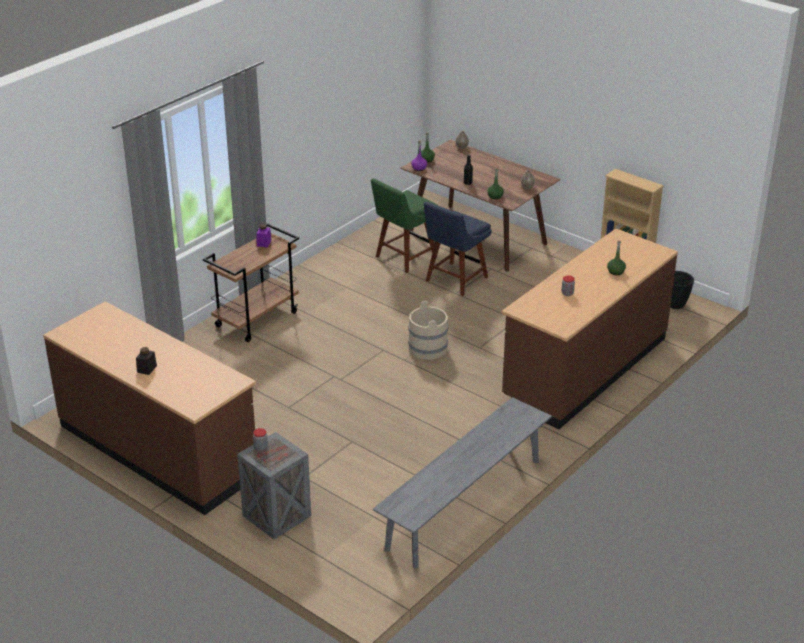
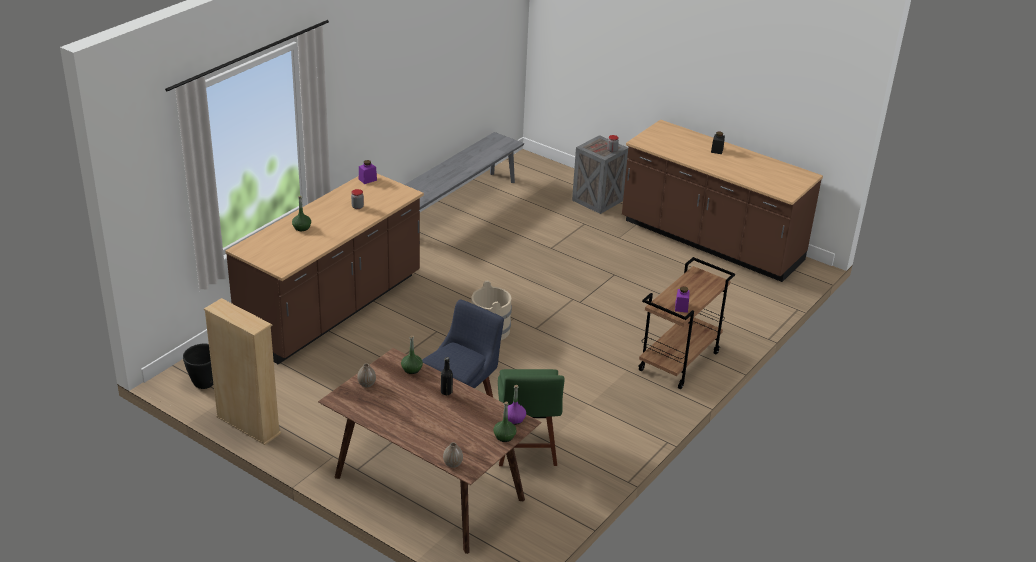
camera: 175 degrees right, 0 degrees up
(404, 258) = (526, 450): green chair -> green chair turned 135 degrees clockwise
(564, 325) = (367, 179): none -> purple jar

